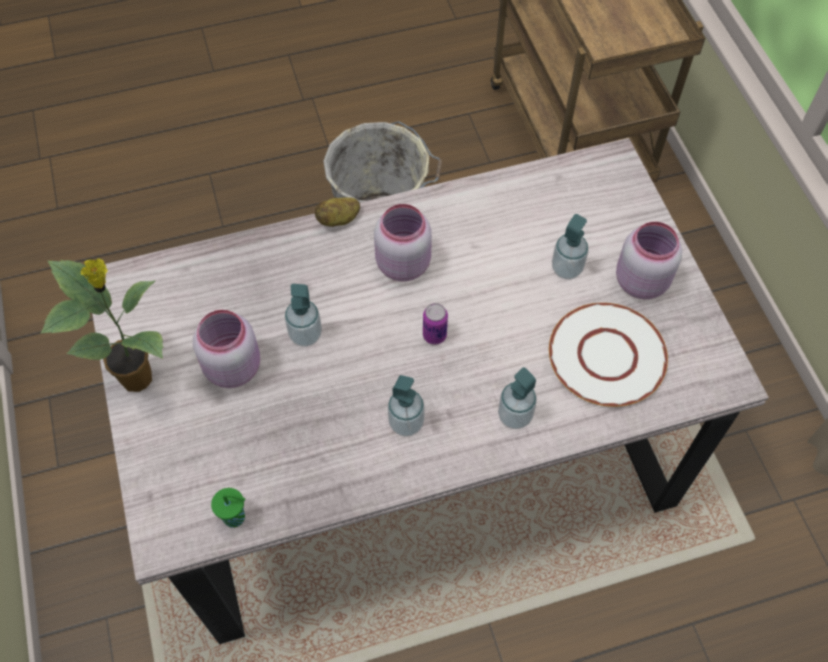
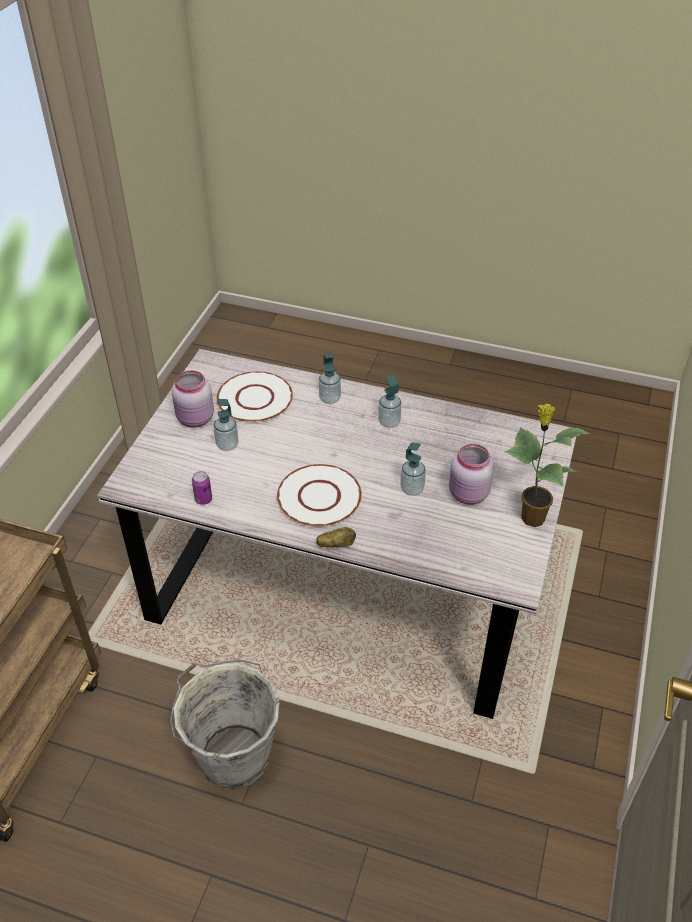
camera: 145 degrees left, 15 degrees down
(235, 517) = (510, 427): green cup -> none
(402, 263) = (319, 497): pink jar -> white plate
(434, 335) = (336, 451): can -> can (203, 499)

